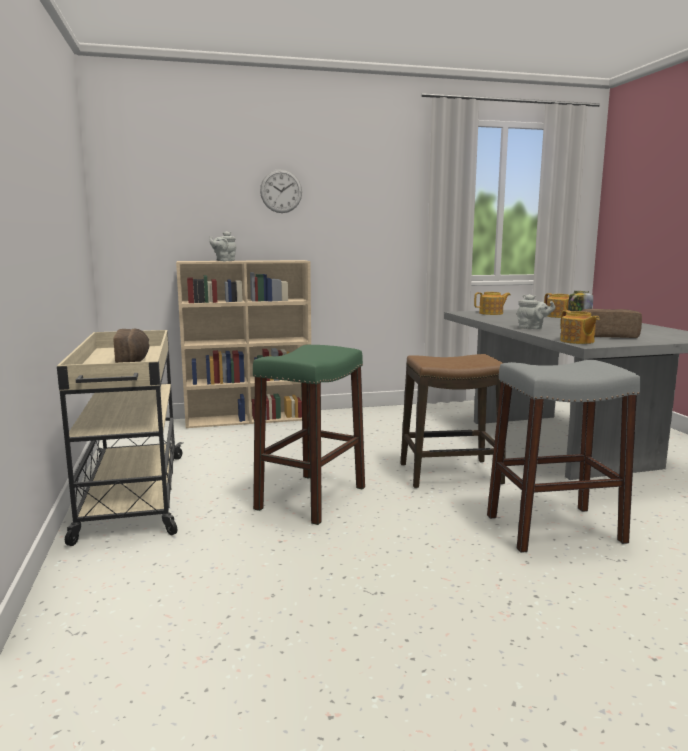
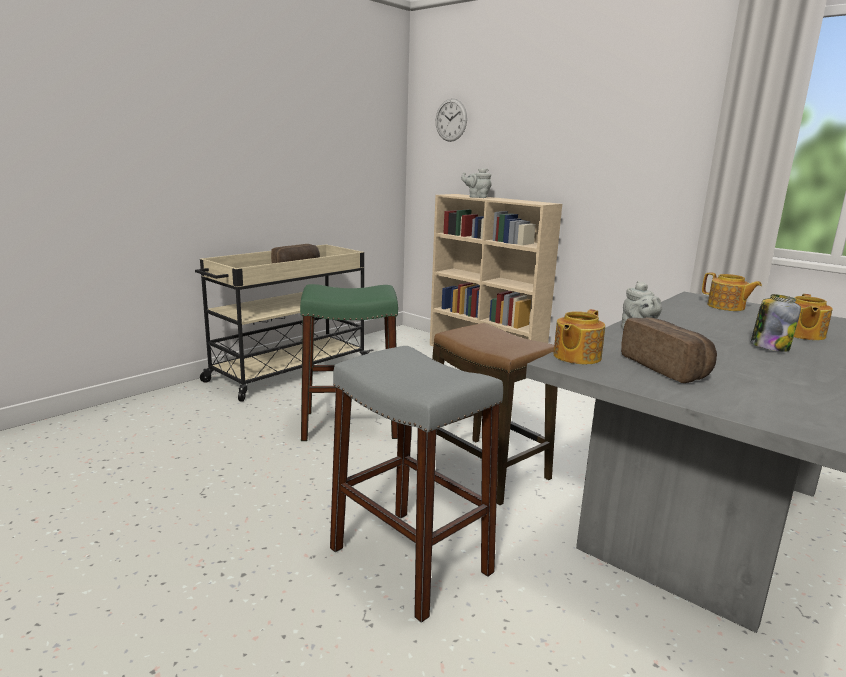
camera: 55 degrees right, 5 degrees up
(281, 191) = (549, 126): wall clock -> wall clock (451, 120)

